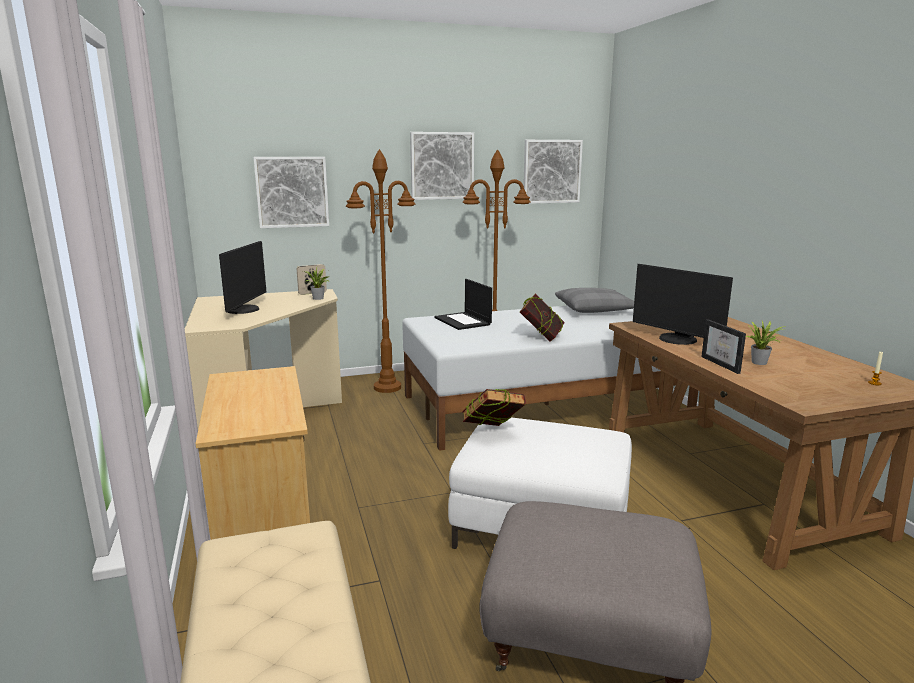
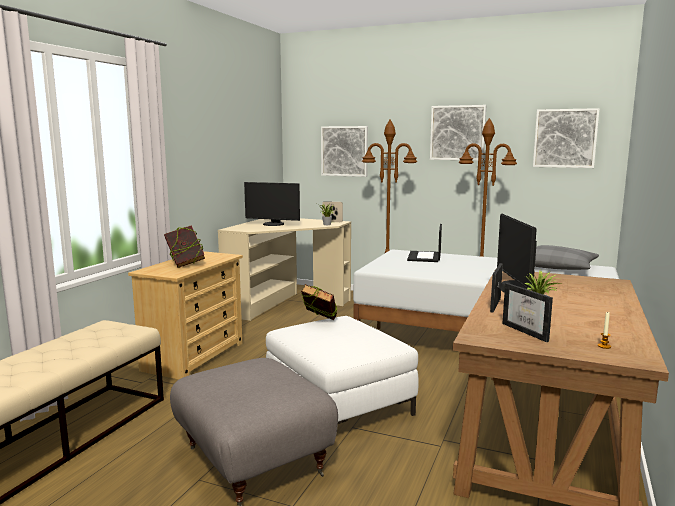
camera: 40 degrees right, 5 degrees down
(244, 310) = (273, 224): monitor -> monitor turned 60 degrees clockwise
(541, 337) = (455, 275): book -> book (185, 264)
(810, 385) = (530, 332): none -> picture frame

